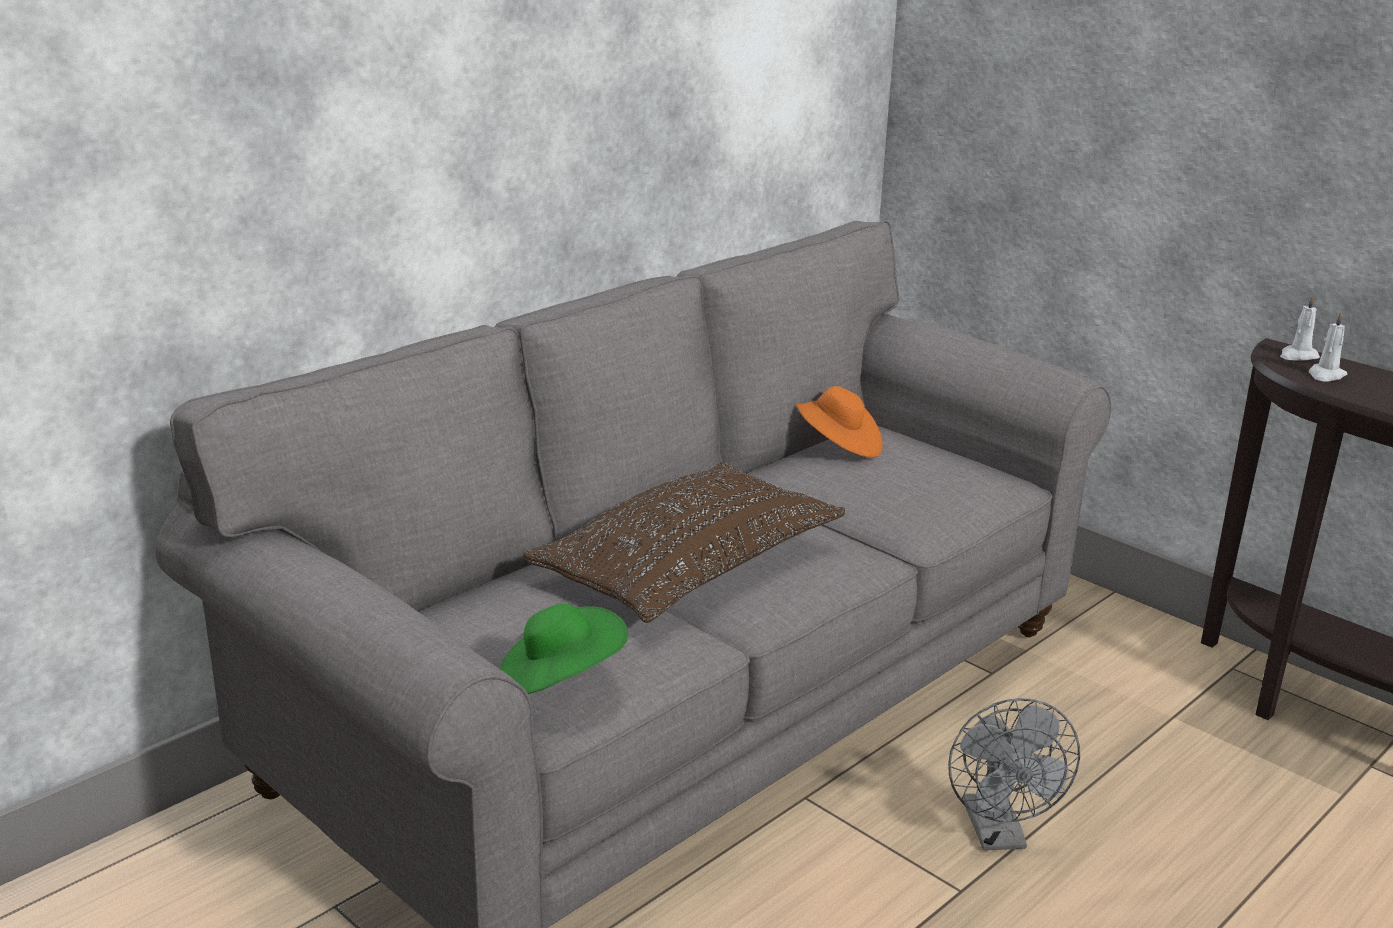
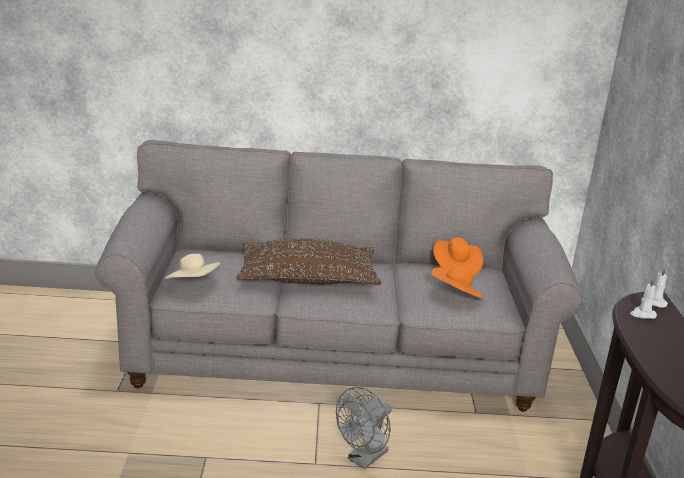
camera: 45 degrees right, 0 degrees up
(558, 681) = (193, 284): green hat -> beige hat
(923, 485) = (456, 296): none -> orange hat

